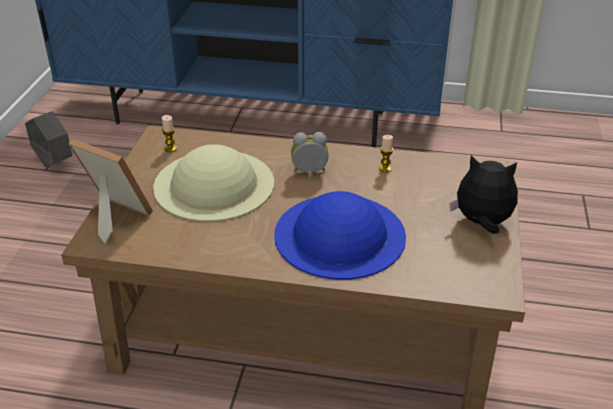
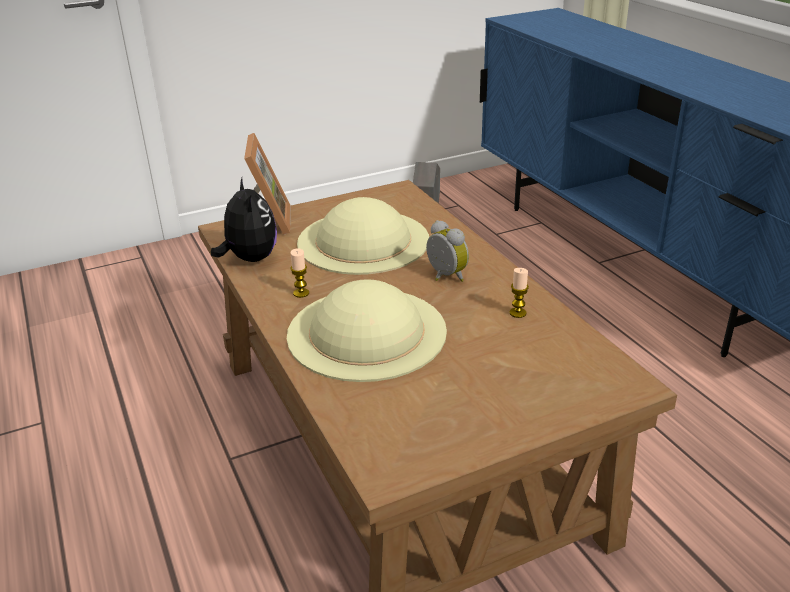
camera: 55 degrees right, 5 degrees down
(170, 148) = (388, 202): candle -> candle (301, 293)
(340, 235) = (366, 332): blue hat -> beige hat
(482, 223) = (504, 415): plush toy -> plush toy (249, 259)

